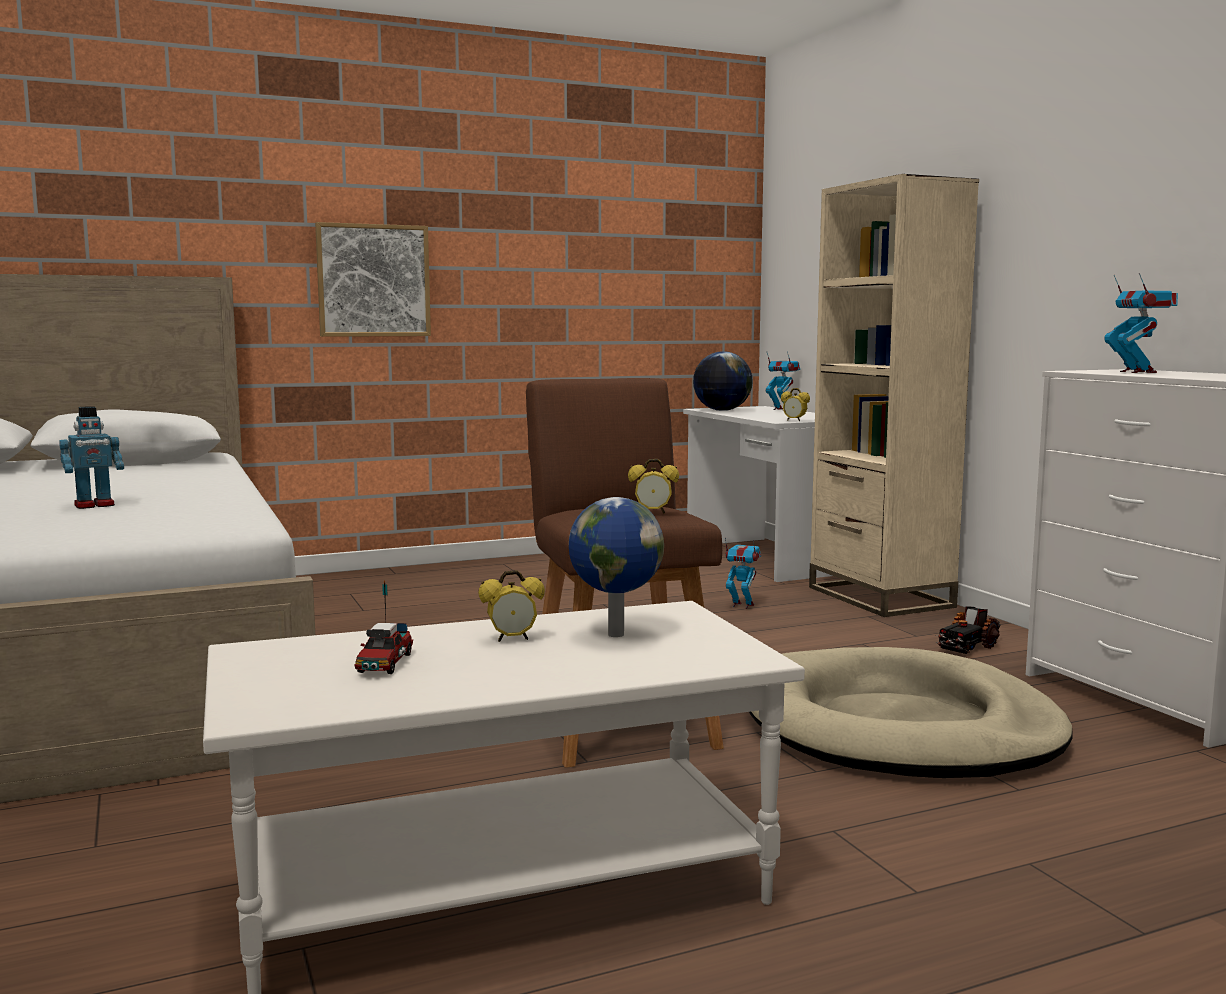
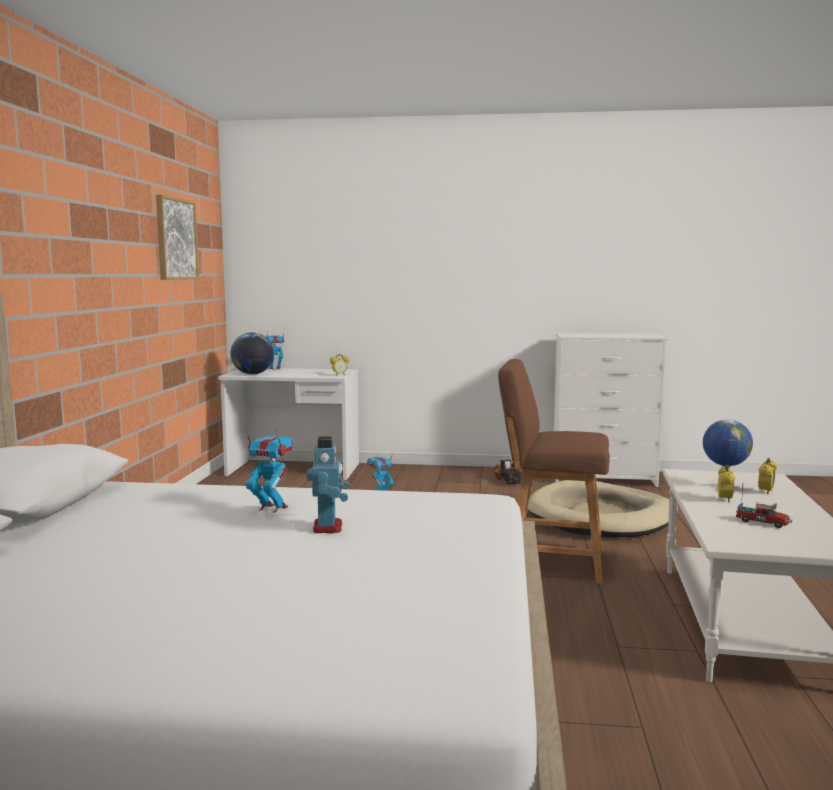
camera: 60 degrees left, 0 degrees up
(373, 280) = (70, 289): picture -> picture (176, 239)
(653, 512) = (585, 433): alarm clock -> alarm clock (765, 492)
(879, 597) = (409, 472): beige bookcase -> none
(1137, 372) = (590, 334): toy robot -> toy robot (272, 508)

